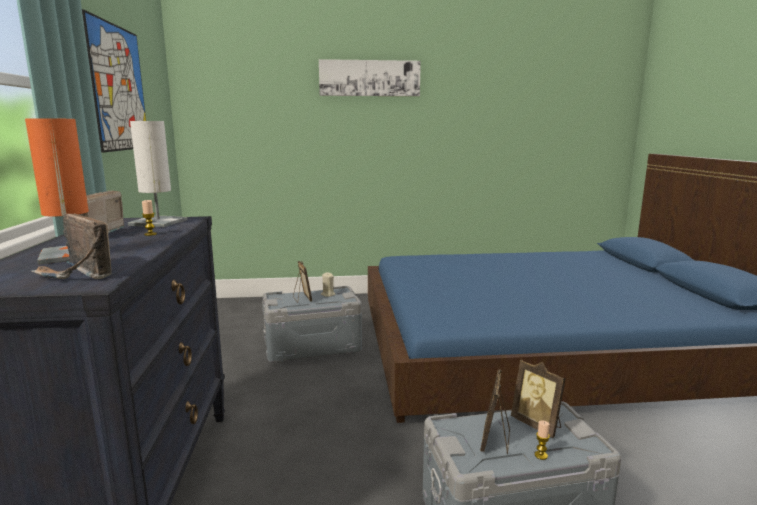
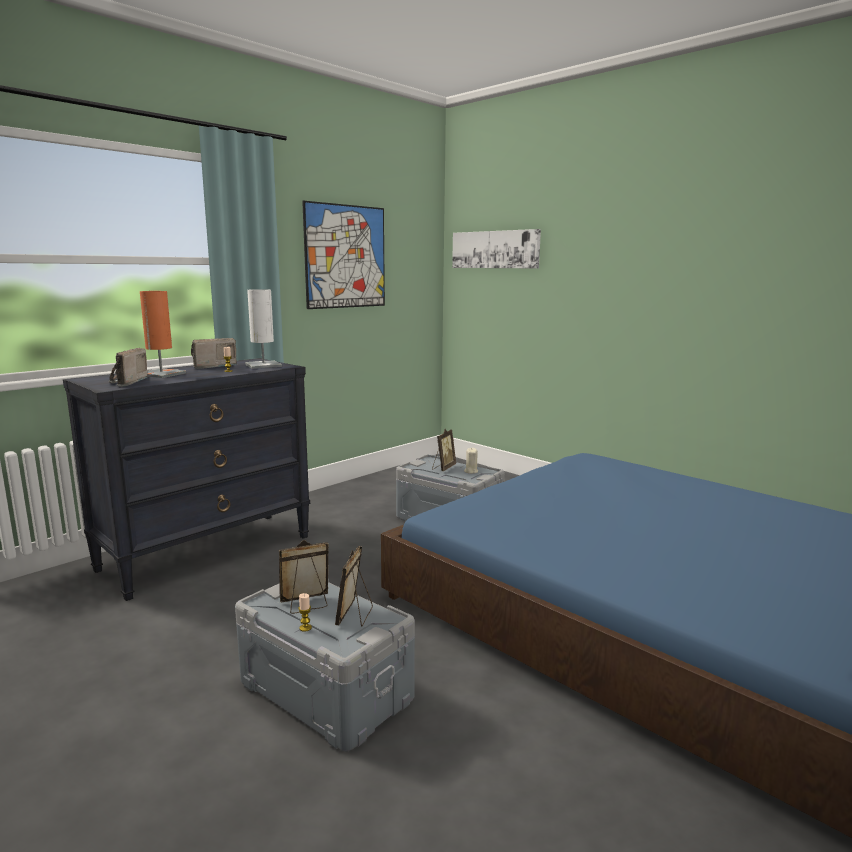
camera: 50 degrees right, 0 degrees up
(369, 78) = (620, 232): picture -> picture (495, 249)

